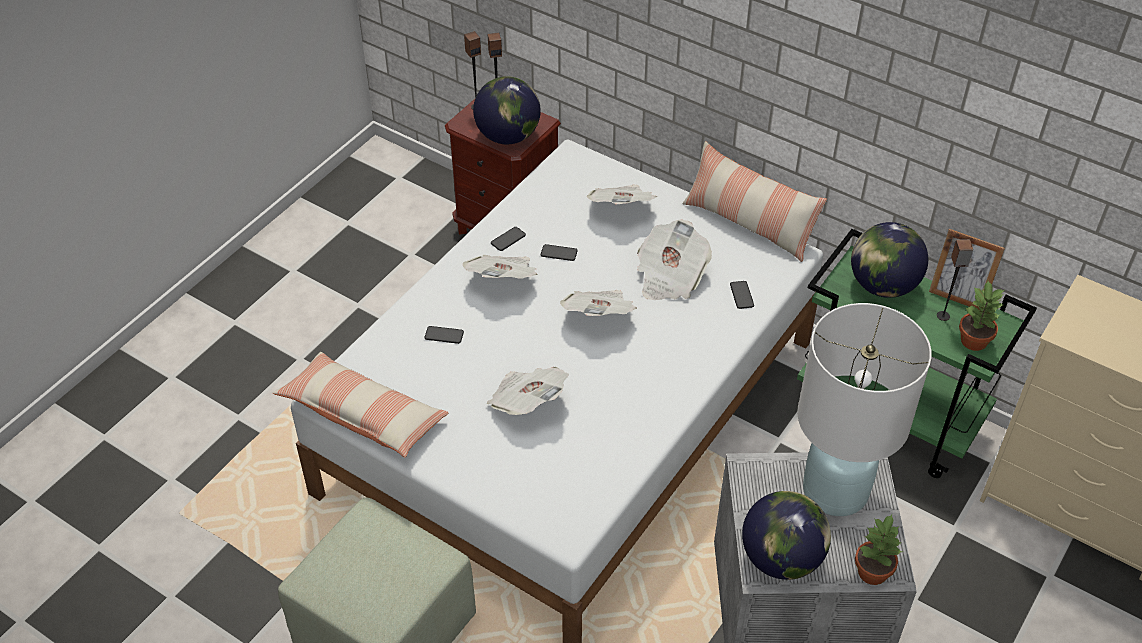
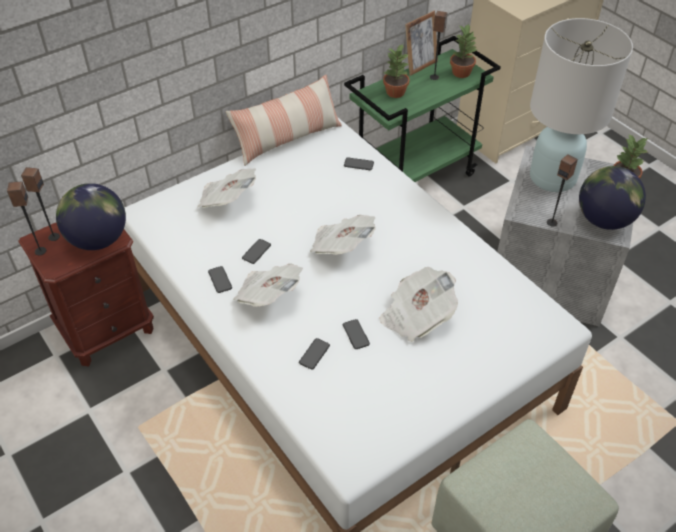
camera: 70 degrees left, 0 degrees up
(363, 415) = (386, 440): pillow -> none
(481, 360) = (356, 334): none -> phone
(669, 277) = (319, 195): newspaper -> none
(746, 503) = (552, 222): none -> speaker
(882, 285) = (395, 92): globe -> potted plant

